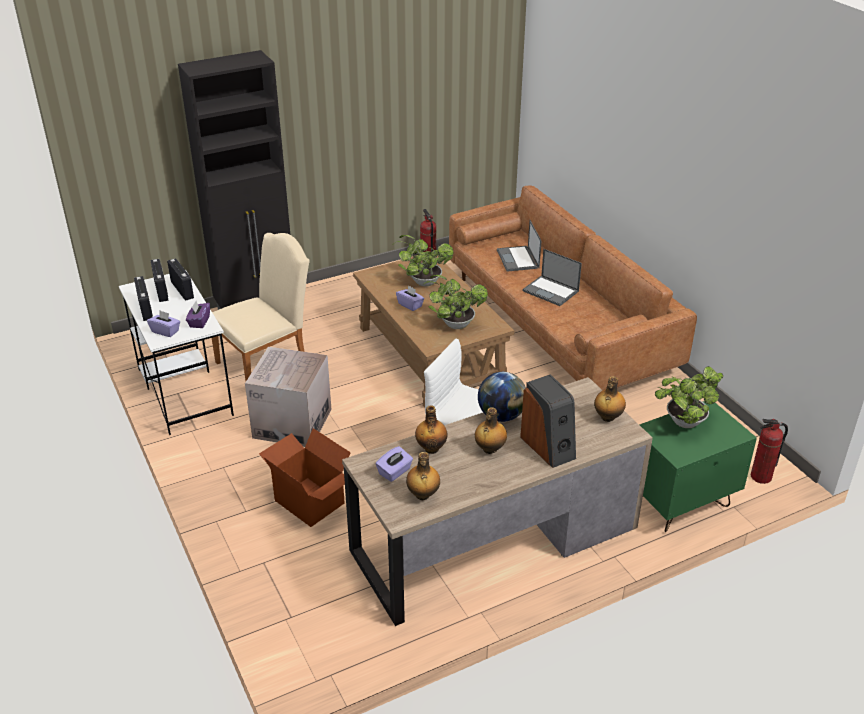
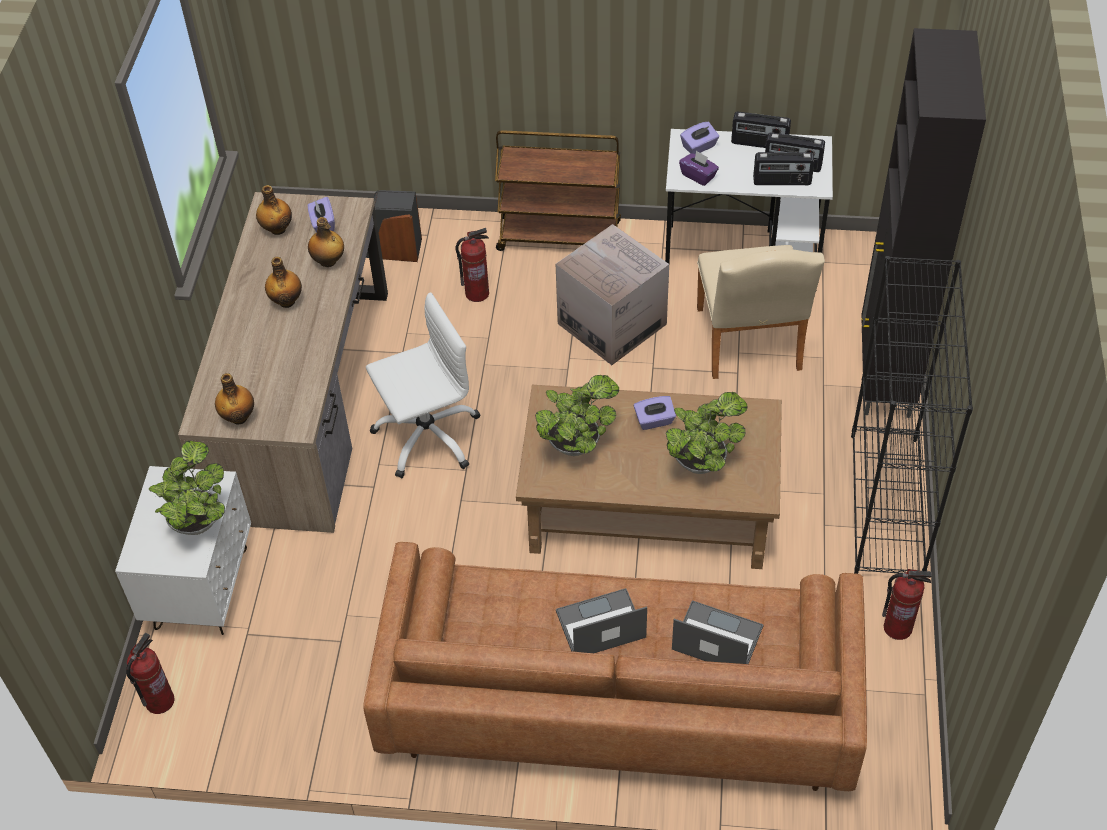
camera: 125 degrees right, 15 degrees up
(215, 485) = (560, 236): none -> brown cart
(310, 501) = (477, 293): cardboard box -> fire extinguisher
(355, 284) = (887, 506): none -> black bookcase
(501, 416) = (323, 334): globe -> none
(548, 446) = (247, 345): speaker -> speaker (394, 249)
(680, 503) = (201, 588): green nightstand -> white nightstand

